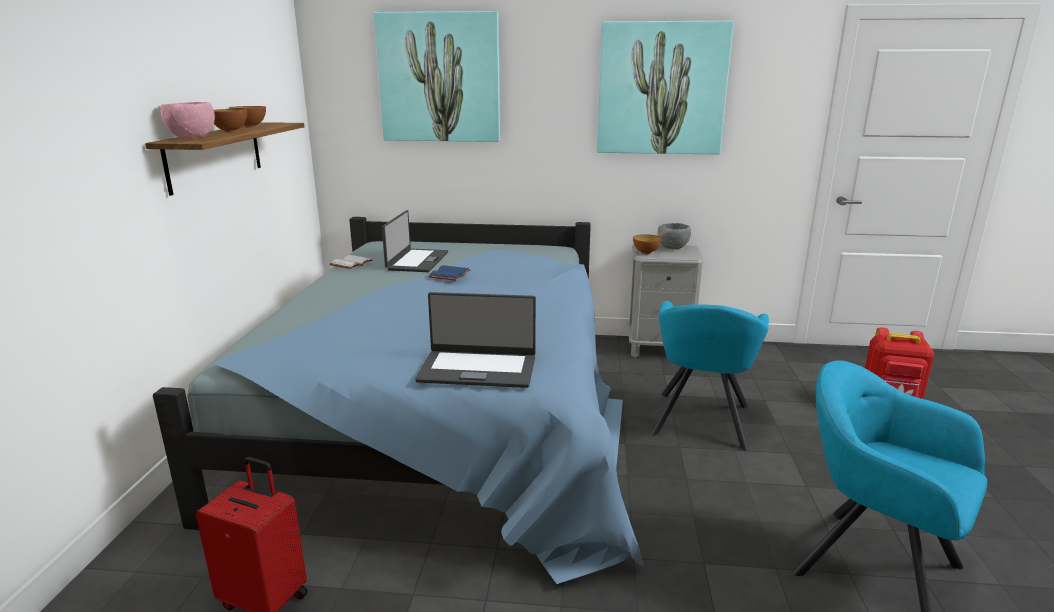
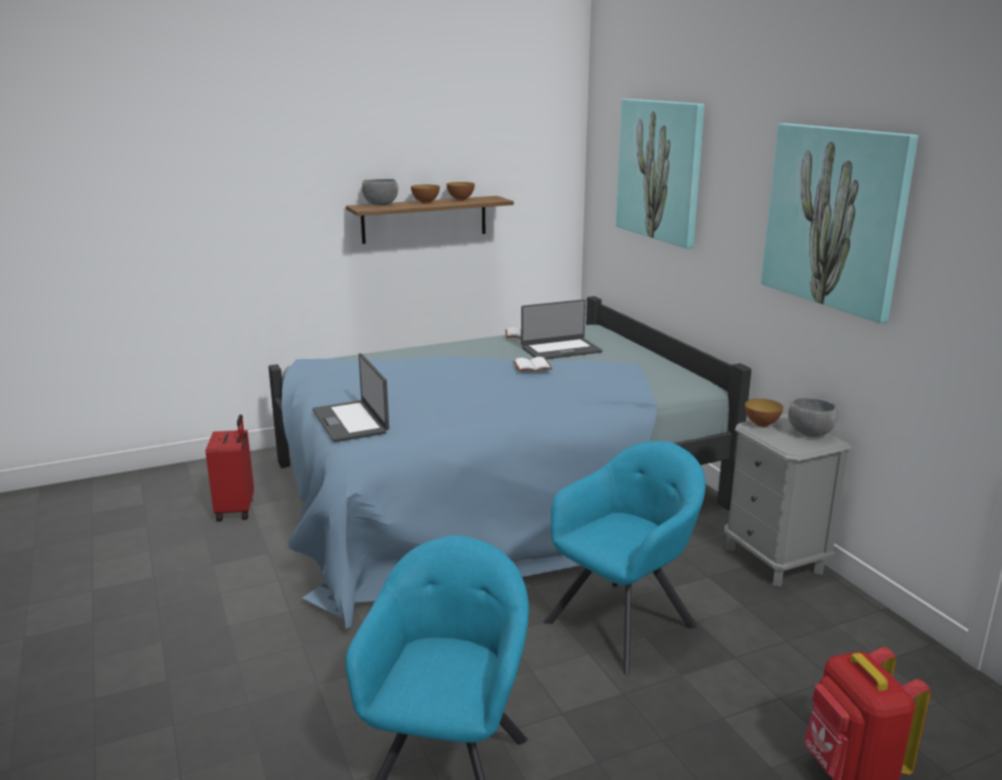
camera: 60 degrees right, 0 degrees up
(193, 137) = (381, 205): pink bowl -> grey bowl
(450, 275) = (532, 367): blue book -> white book
(701, 422) = (624, 621): turquoise armchair -> turquoise armchair turned 150 degrees clockwise

